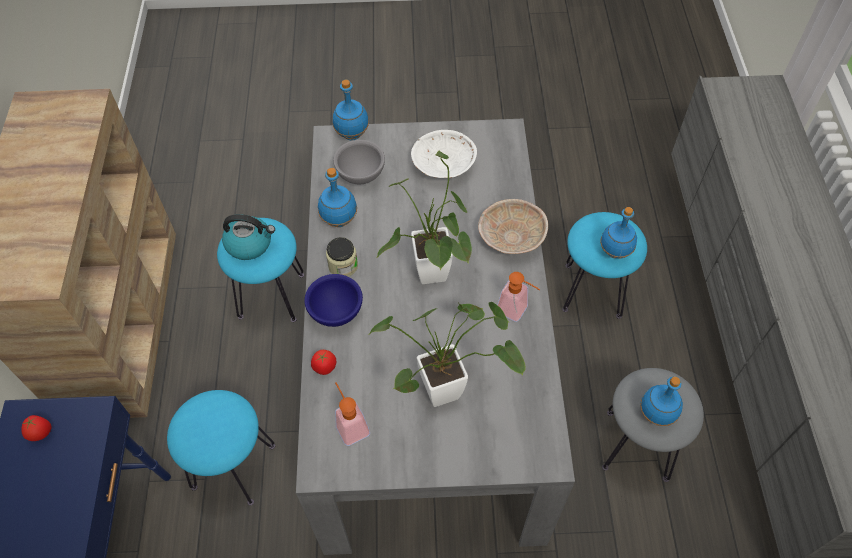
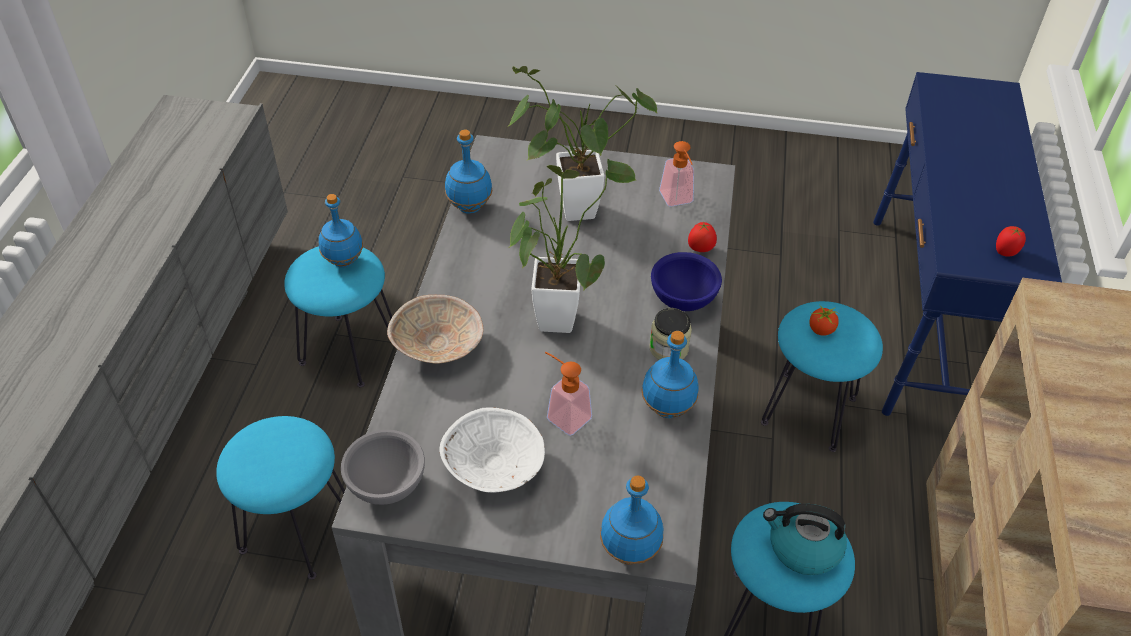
camera: 170 degrees left, 10 degrees down
(220, 426) = (821, 330): none -> tomato
(360, 174) = (626, 475): grey bowl -> grey bowl (387, 486)
(517, 311) = (469, 265): soap dispenser -> soap dispenser (563, 415)
(615, 252) = (277, 433): blue bottle -> blue bottle (469, 207)
(637, 445) = (349, 350): grey stool -> turquoise stool

